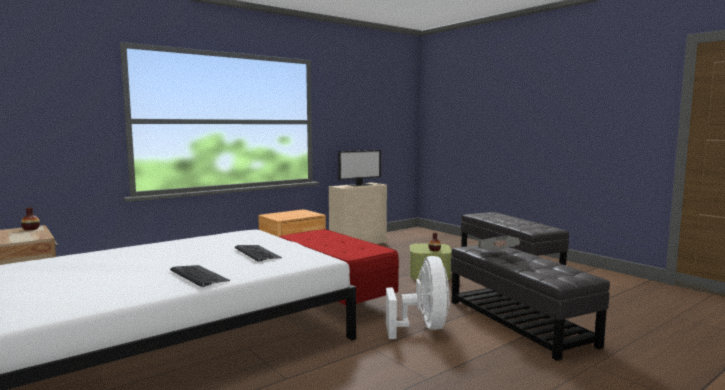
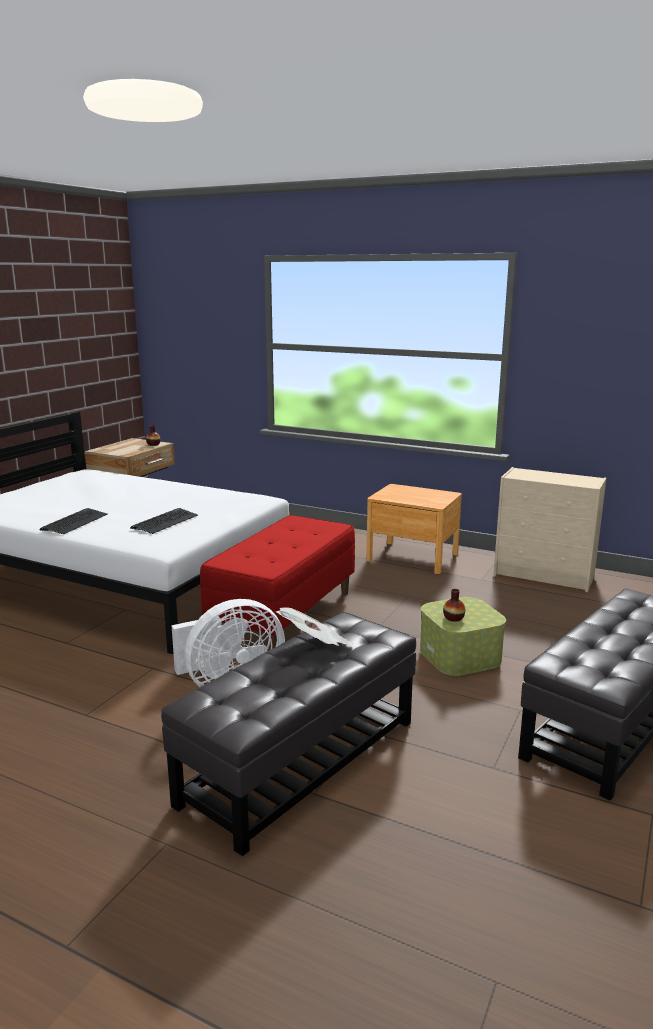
camera: 65 degrees right, 10 degrees up
(360, 184) = (561, 477): monitor -> none

